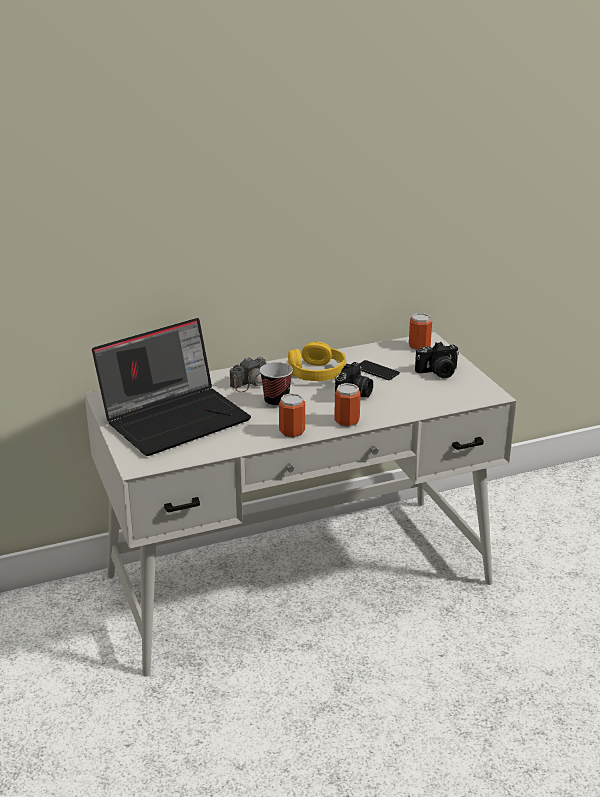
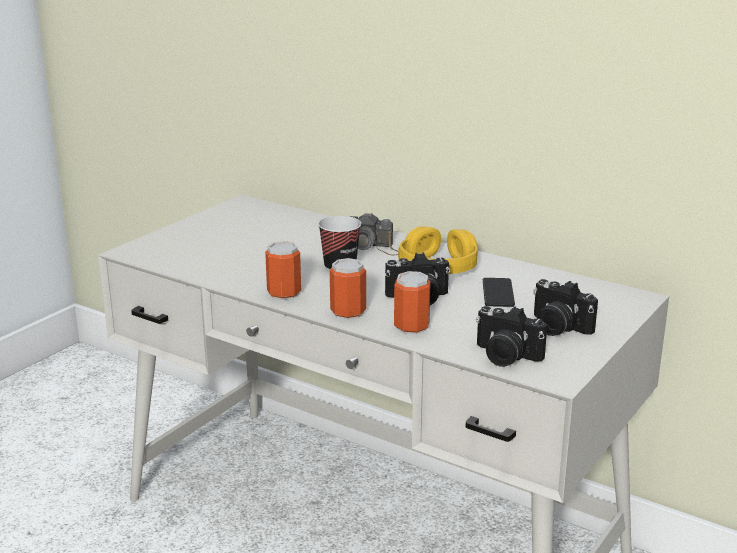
camera: 55 degrees right, 5 degrees down
(176, 418) = (242, 238): laptop -> none
(419, 346) = (607, 298): can -> can (411, 327)
(455, 398) = (505, 356): none -> camera

